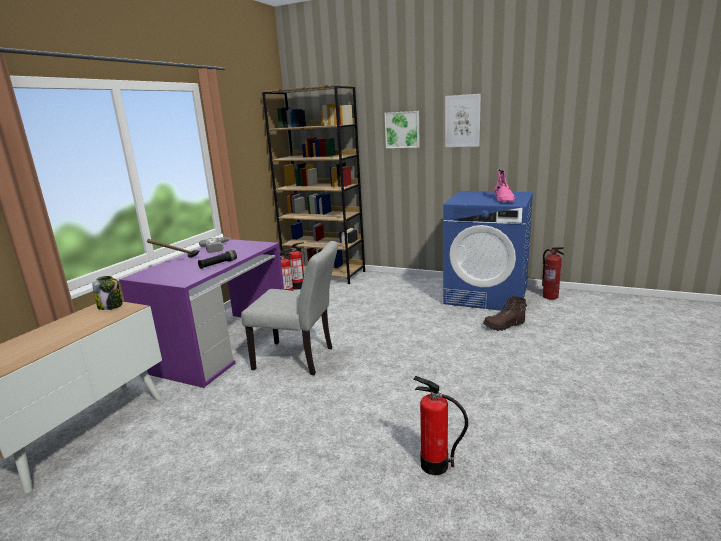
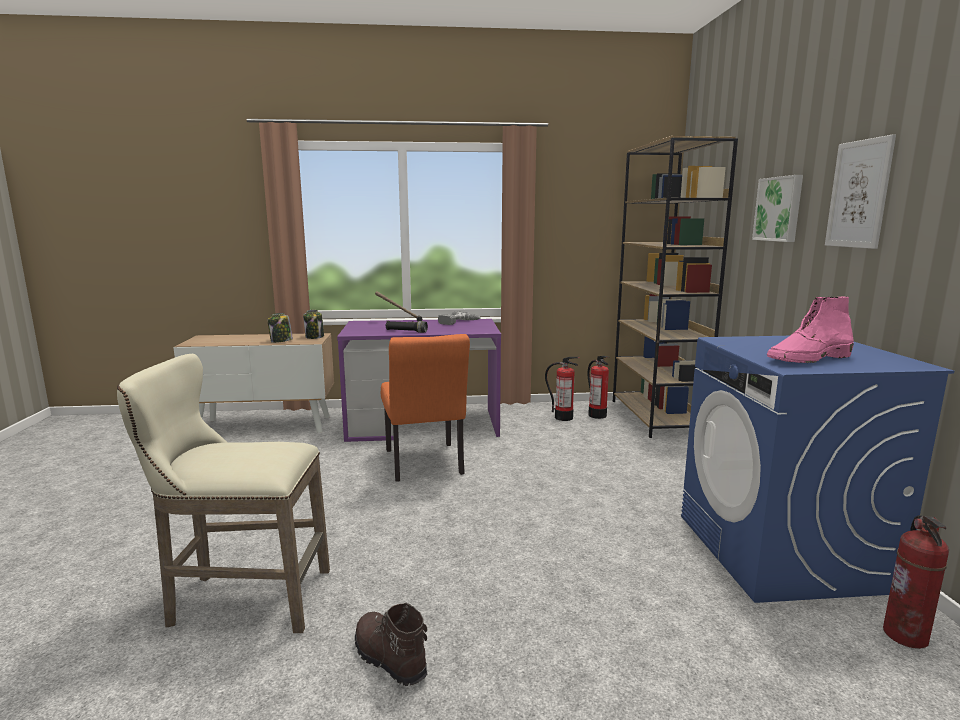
camera: 60 degrees right, 5 degrees down
(96, 322) = (281, 341): none -> jar
(300, 359) = (425, 465): grey chair -> orange chair
(434, 465) = (242, 599): fire extinguisher -> beige stool
(504, 326) = (671, 593): brown boot -> brown boot (388, 659)

